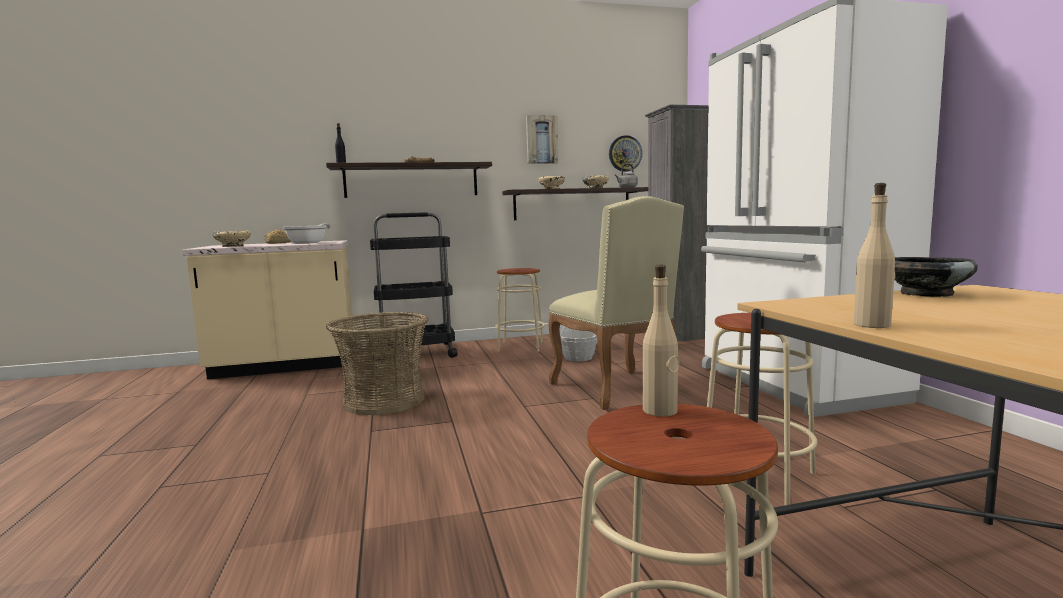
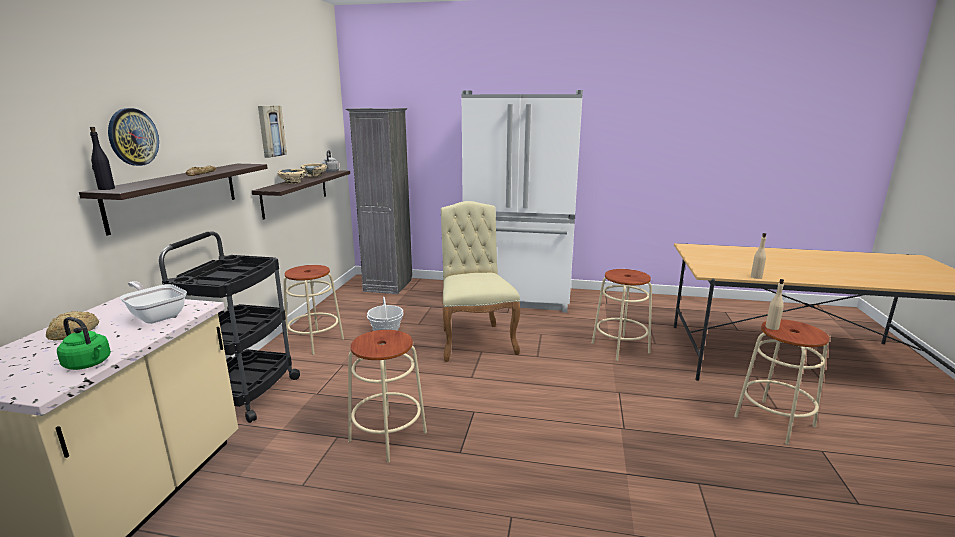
camera: 65 degrees left, 10 degrees up
(233, 246) = (89, 364): beige bowl -> green kettle
(383, 401) = (388, 436): basket -> beige stool
(615, 390) = (475, 340): beige chair -> beige chair turned 105 degrees counterclockwise
(625, 153) = (318, 139): wall clock -> wall clock (133, 137)
(926, 294) = (695, 254): black bowl -> none

